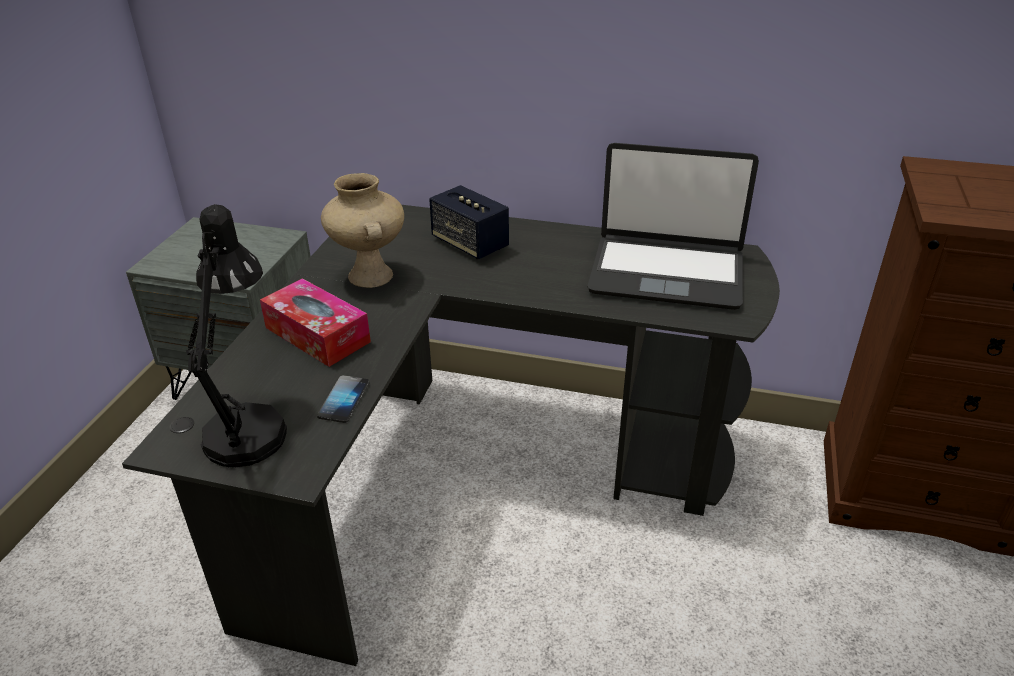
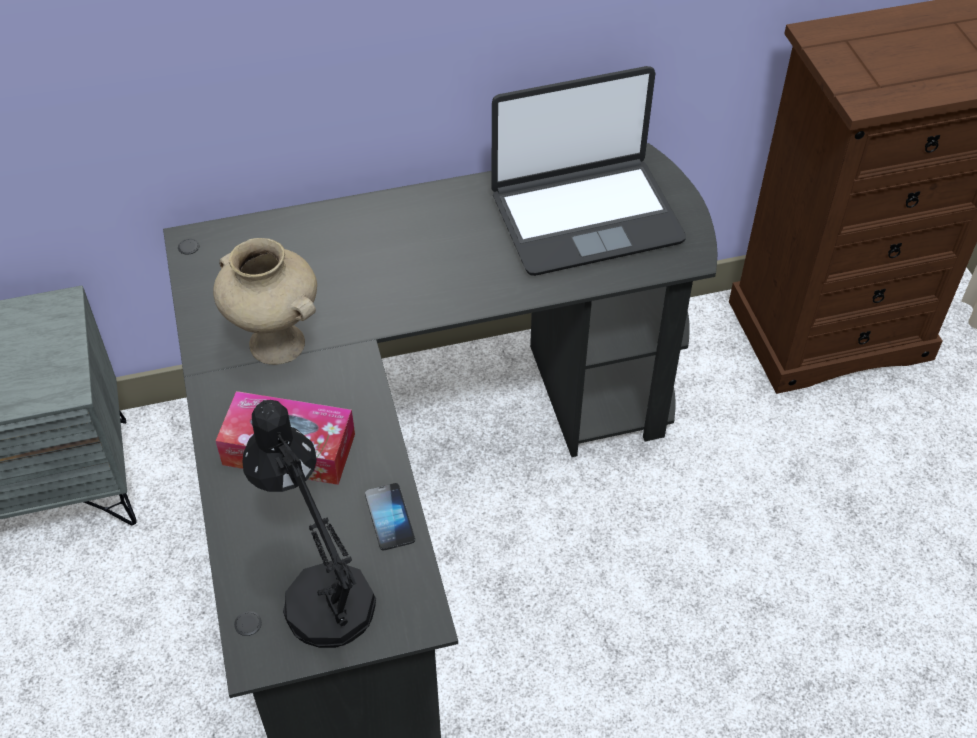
camera: 30 degrees left, 15 degrees up
(470, 244) = (351, 253): speaker -> none

